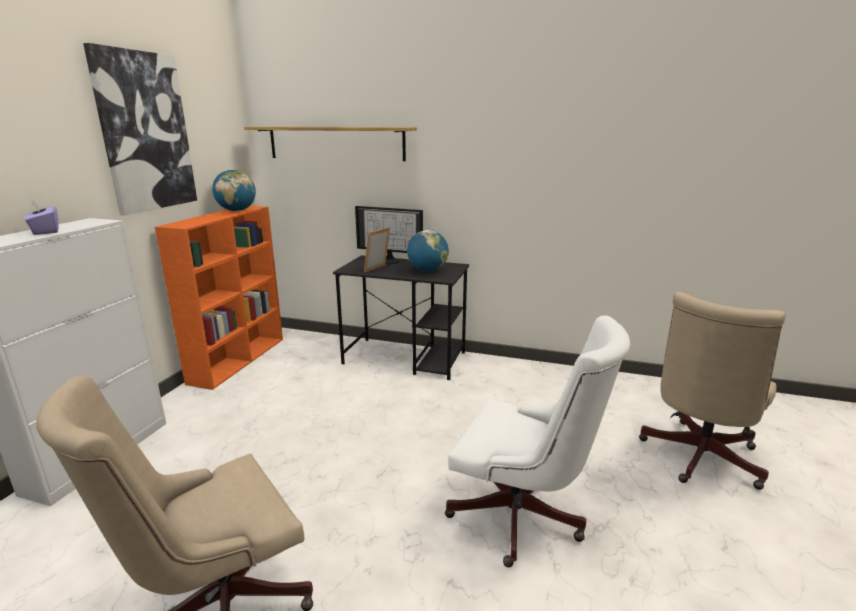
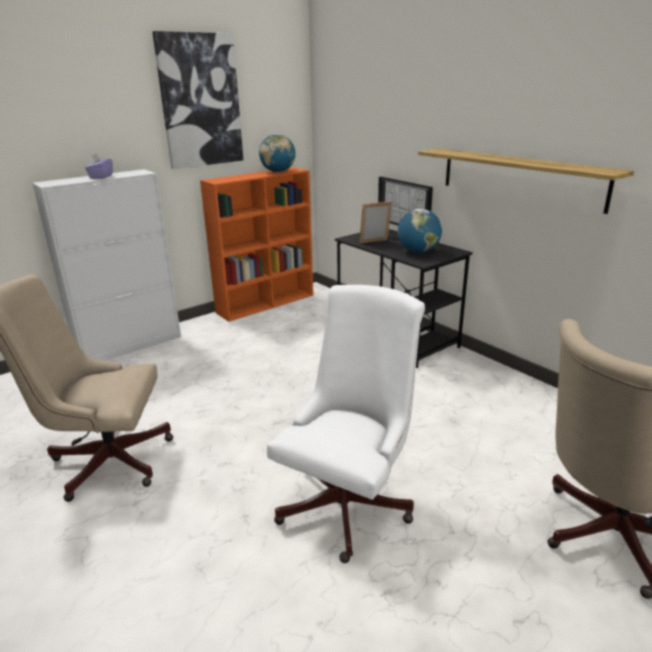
camera: 35 degrees right, 5 degrees up
(335, 143) = (370, 111): shelf -> shelf (519, 178)
(523, 518) = (350, 501): white office chair -> white office chair turned 120 degrees counterclockwise

